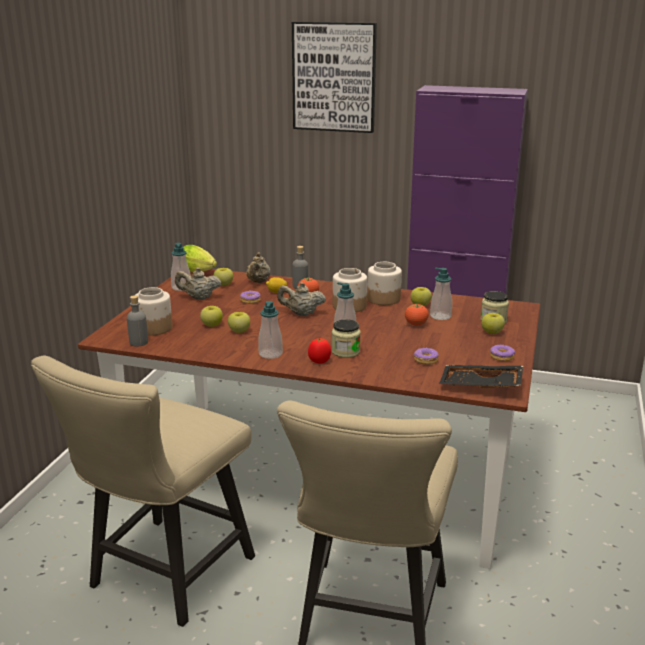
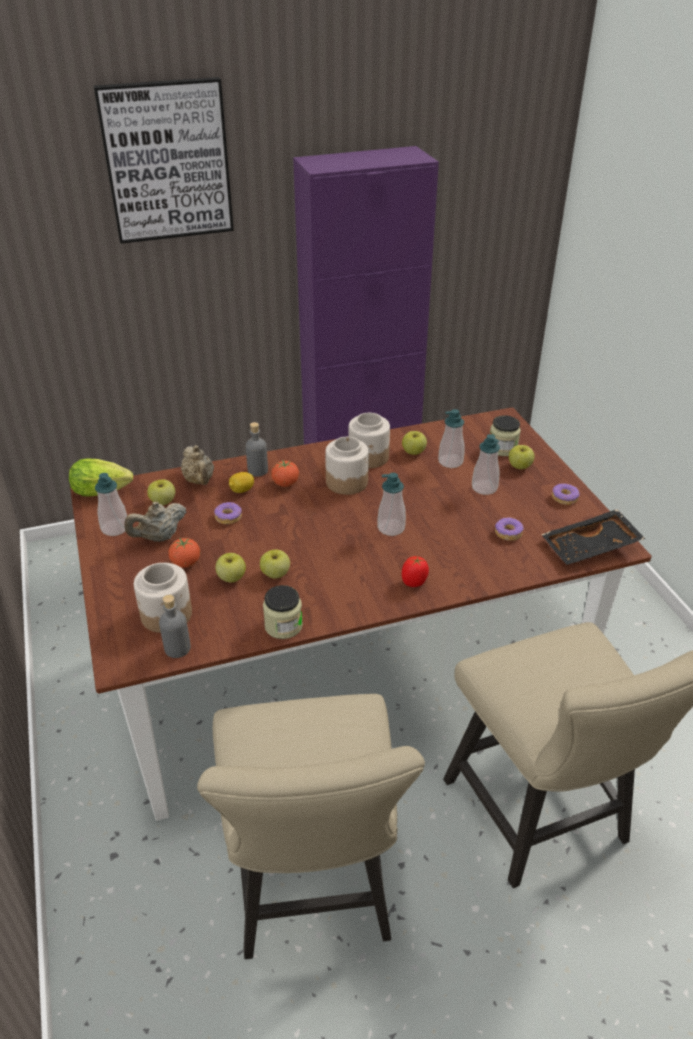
camera: 35 degrees left, 15 degrees up
(270, 354) = (352, 595): soap dispenser -> soap dispenser (484, 488)
(301, 314) = (310, 515): beige teapot -> none
(345, 352) = (423, 555): jar -> jar (283, 626)
(416, 324) = (441, 483): tomato -> tomato (186, 563)

